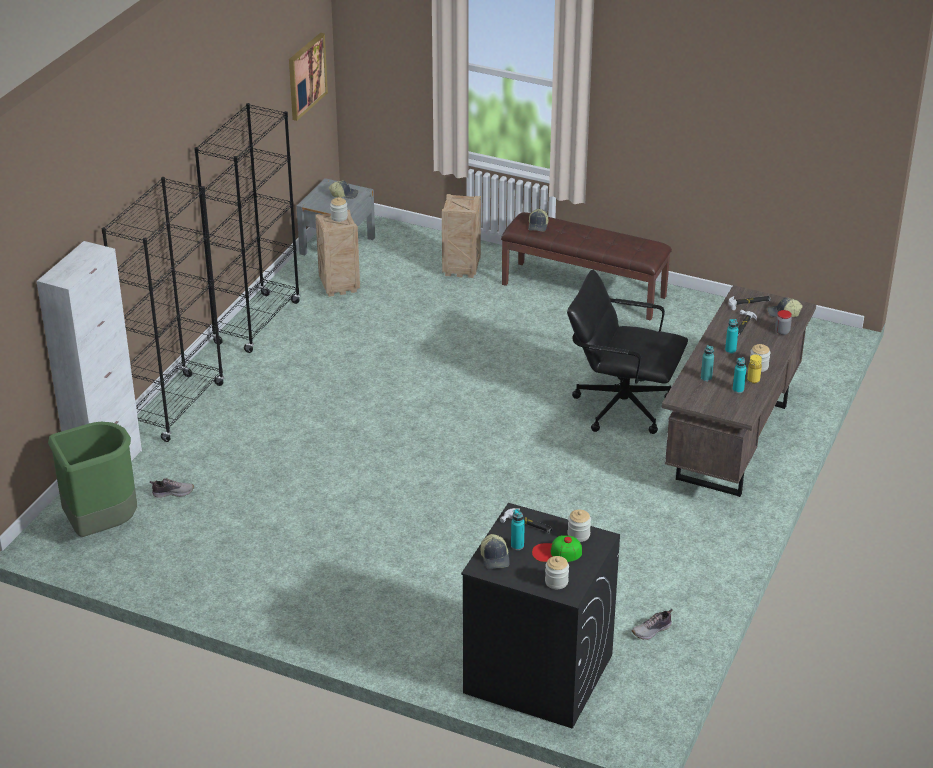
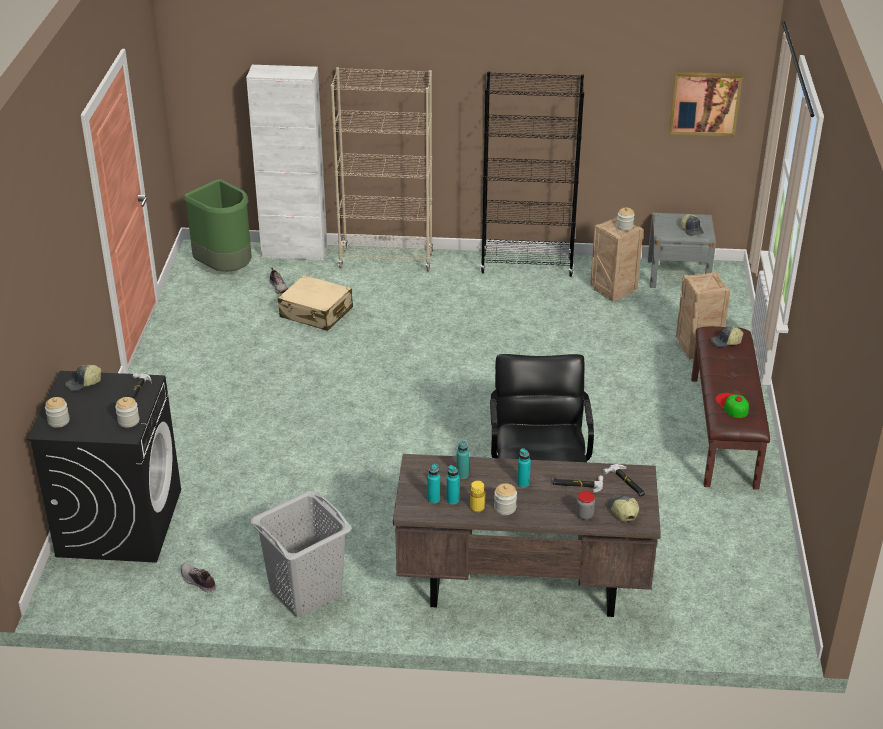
camera: 70 degrees right, 0 degrees up
(177, 408) = (386, 261): black bookcase -> beige bookcase
(244, 475) = (316, 313): none -> beige suitcase
(517, 546) = (103, 391): turquoise bottle -> turquoise bottle (433, 499)
(556, 552) = (99, 414): cap -> cap (732, 405)
(692, 565) = (305, 591): none -> grey laundry basket

